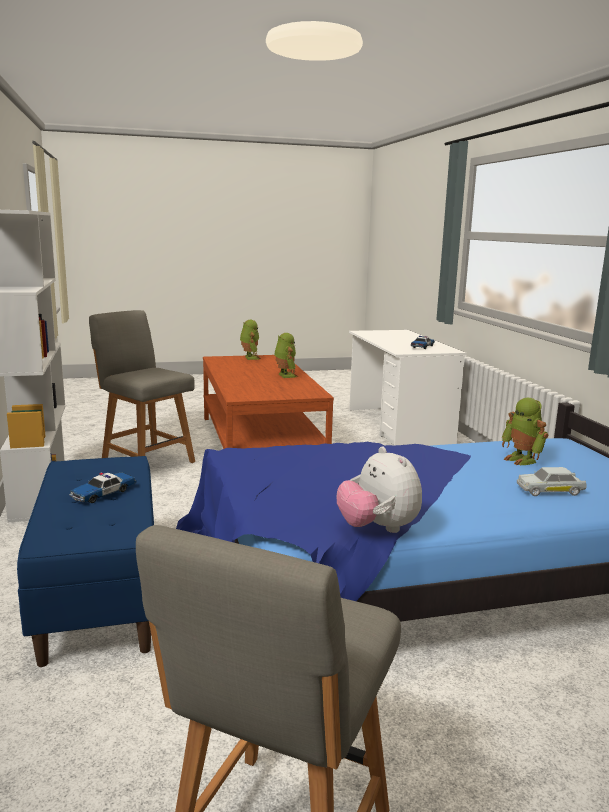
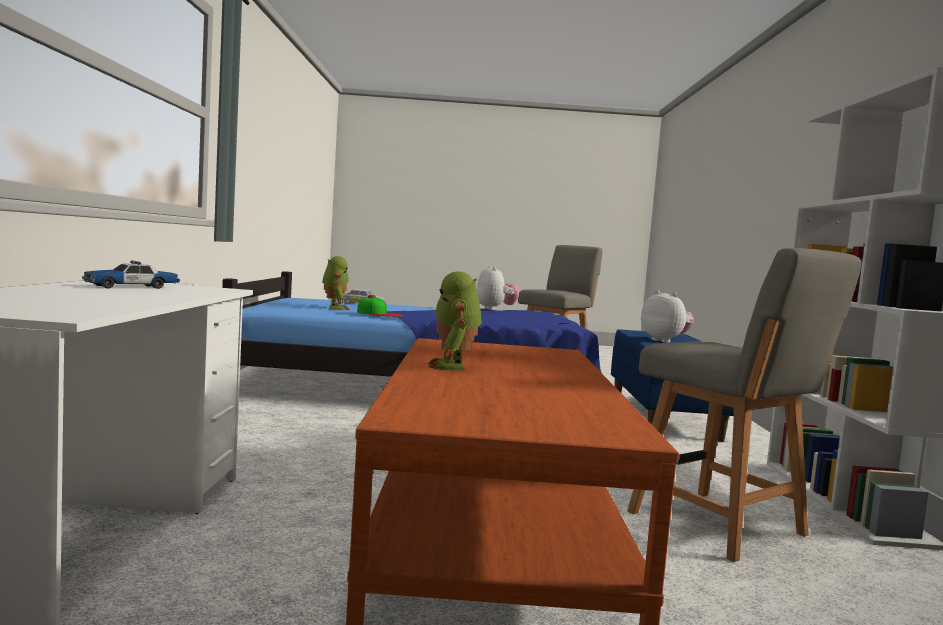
camera: 165 degrees left, 10 degrees down
(103, 493) = (665, 341): toy car -> plush toy
(250, 358) = (503, 422): toy robot -> none
(446, 447) = (379, 314): none -> cap

